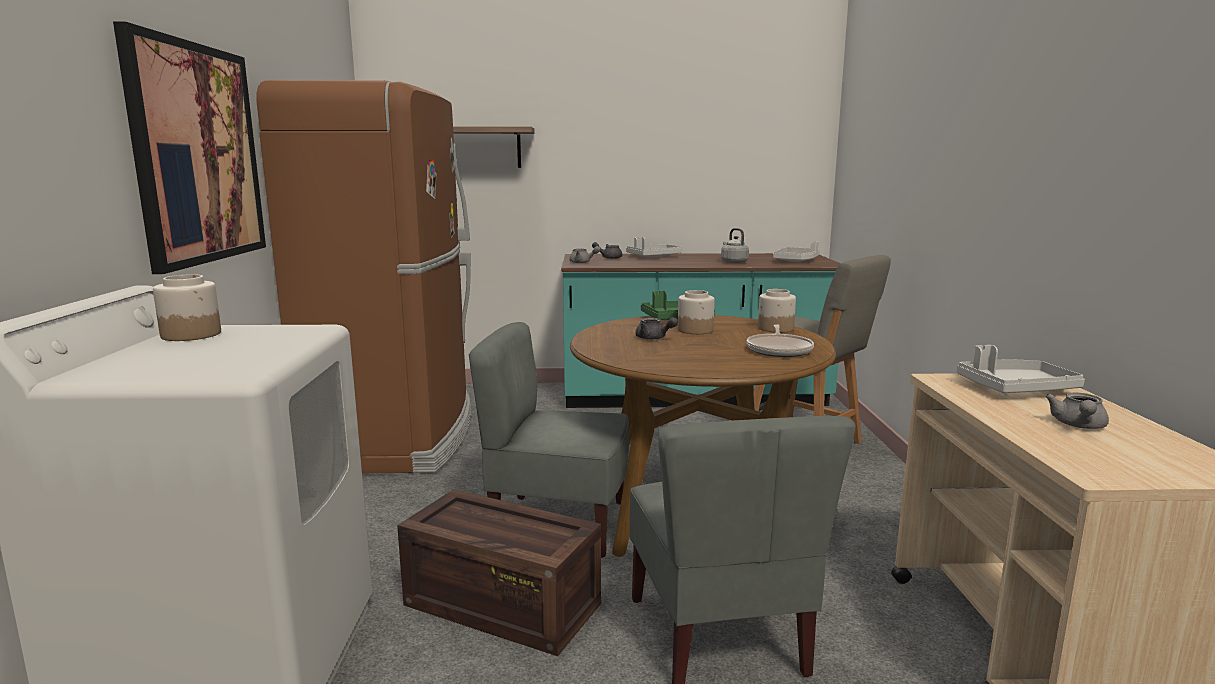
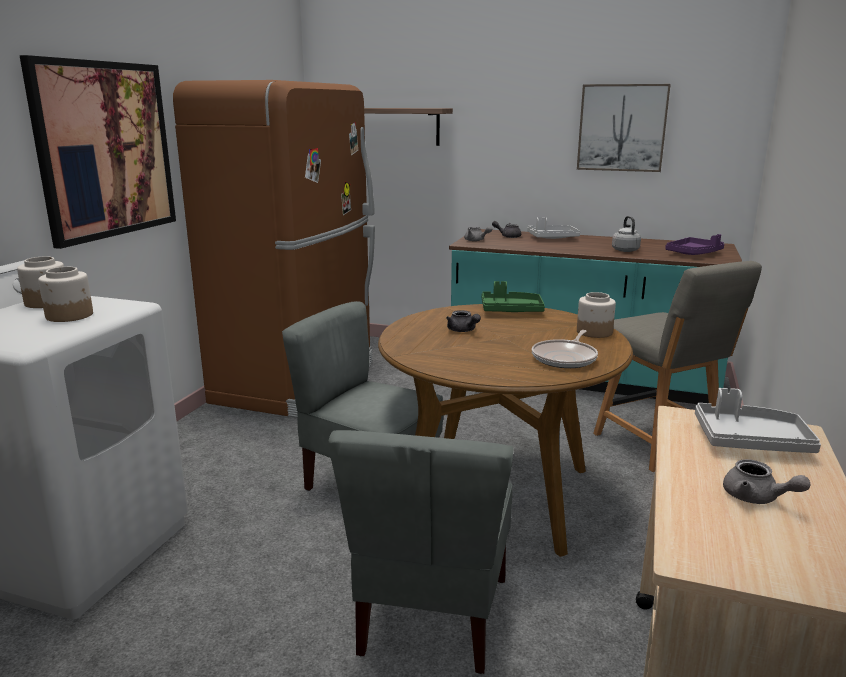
camera: 20 degrees right, 5 degrees up
(498, 605) = (276, 545): crate -> none
(695, 330) = (513, 325): jar -> jar (70, 315)
(707, 147) = (622, 128): none -> picture
(796, 261) = (694, 254): grey tray -> purple tray
(1078, 426) = (757, 498): grey teapot -> grey teapot turned 90 degrees counterclockwise

